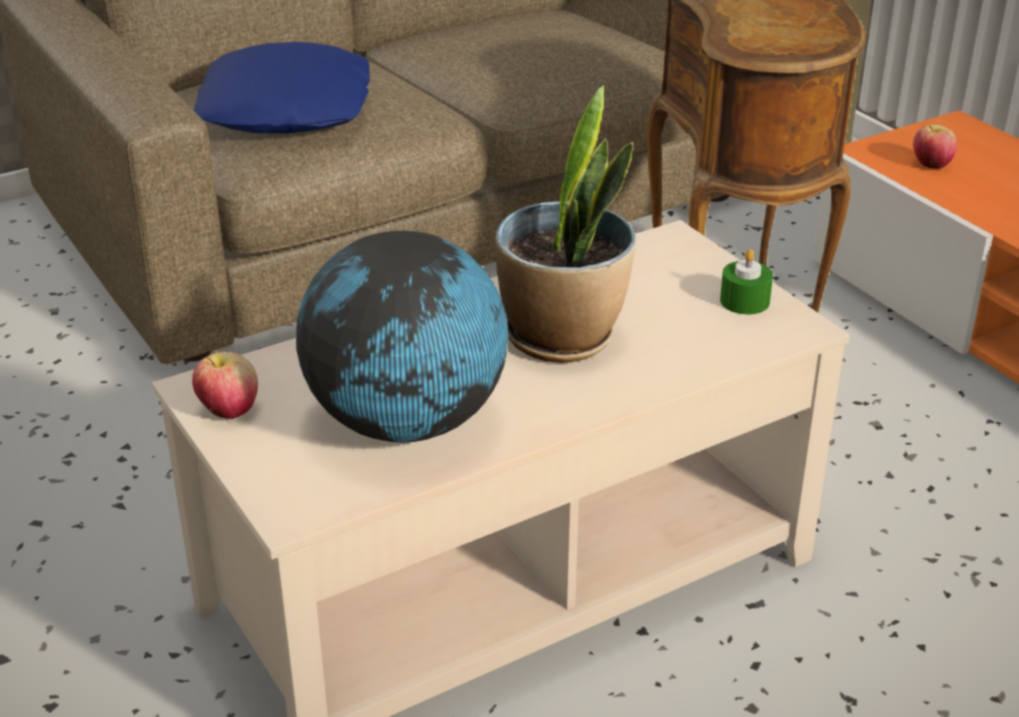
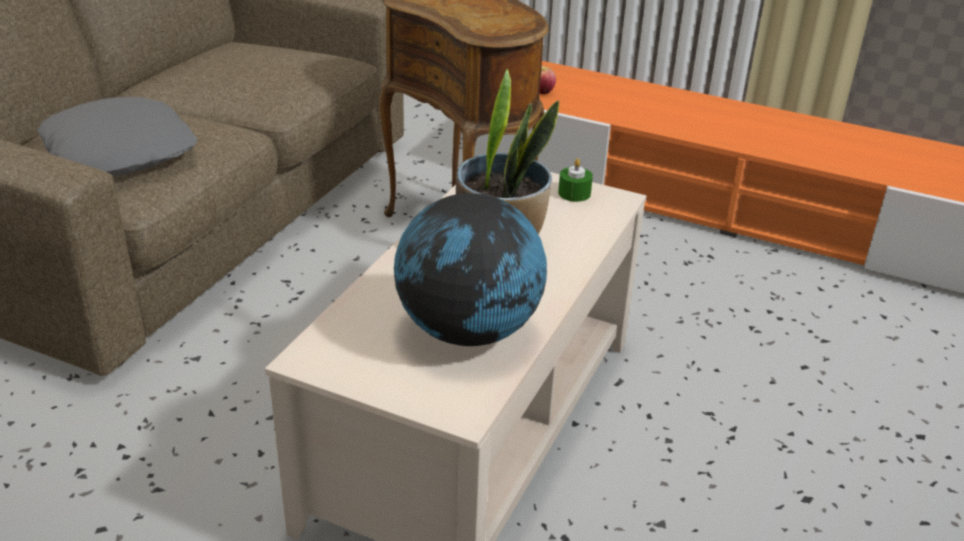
camera: 35 degrees left, 0 degrees up
(229, 410) = (344, 366): apple -> none
(288, 109) = (121, 152): blue pillow -> grey pillow

